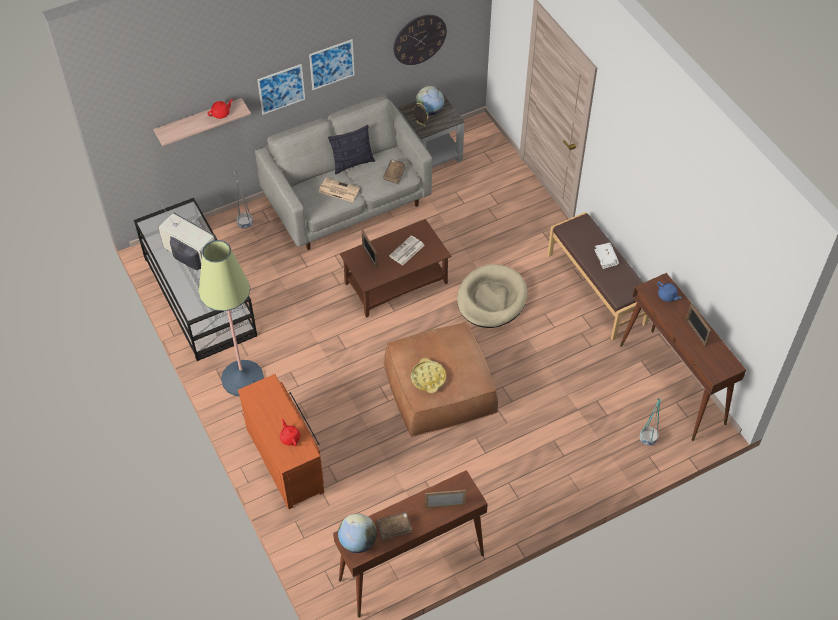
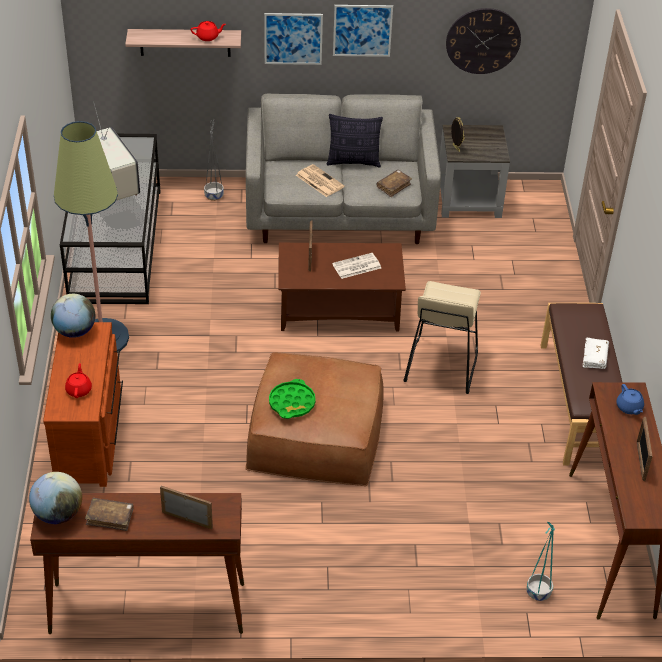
camera: 25 degrees right, 10 degrees down
(428, 378) = (292, 403): yellow tray -> green tray
(429, 111) = (476, 139): globe -> globe (75, 331)
(491, 299) = (440, 366): beige dog bed -> beige stool

